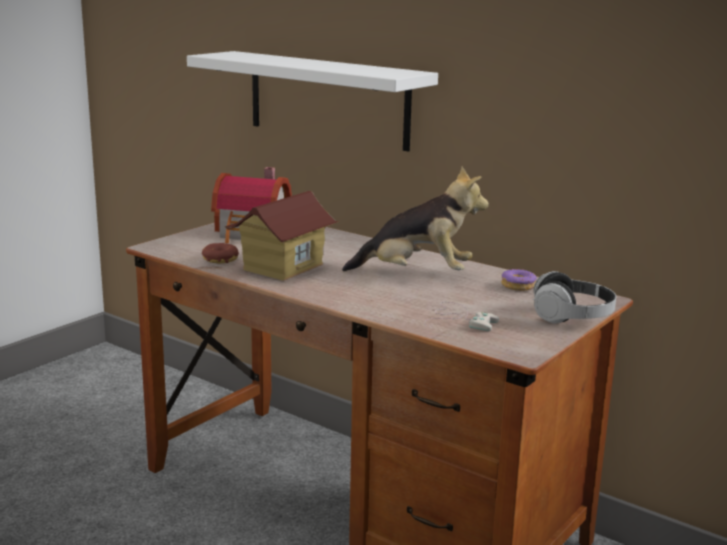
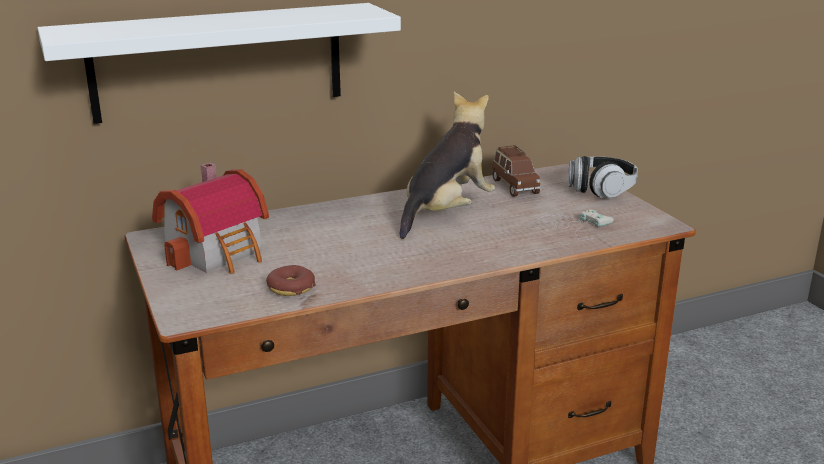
camera: 60 degrees left, 5 degrees up
(282, 267) = (359, 263): toy house -> none
(518, 286) = (514, 186): donut -> brown toy car

